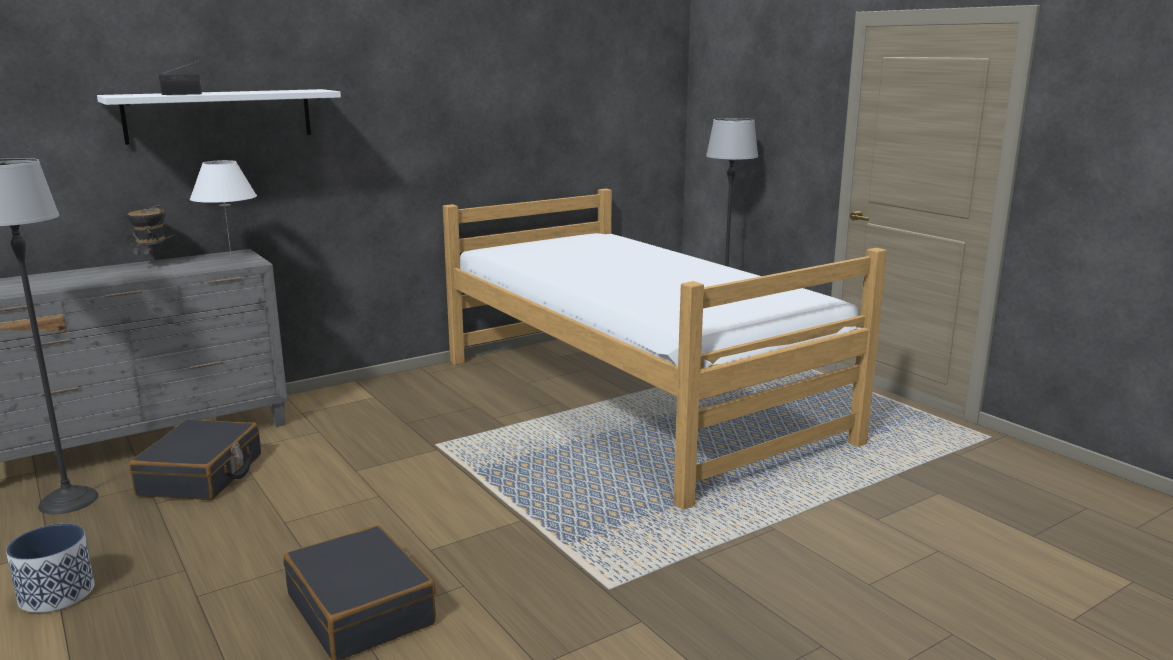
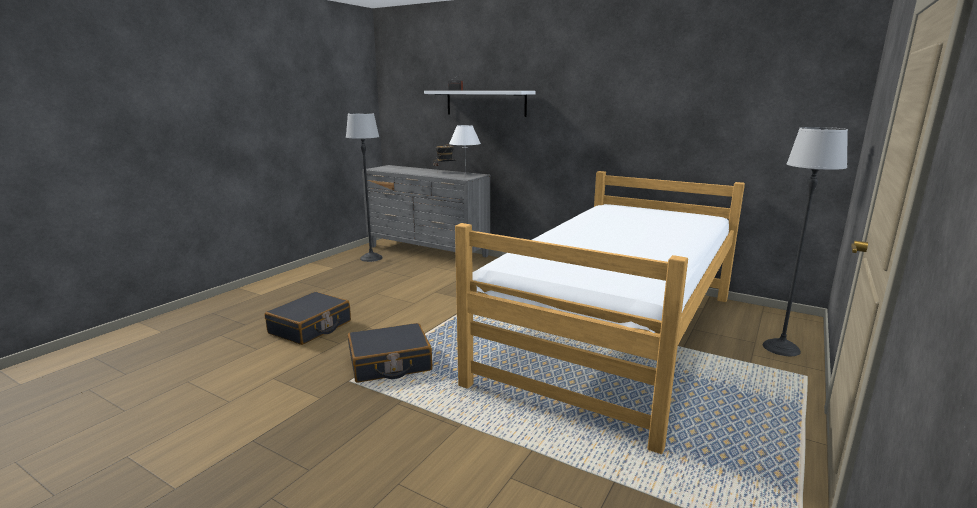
camera: 65 degrees right, 0 degrees up
(56, 594) = (305, 278): planter -> none
(202, 475) = (406, 268): black suitcase -> black suitcase (390, 363)

